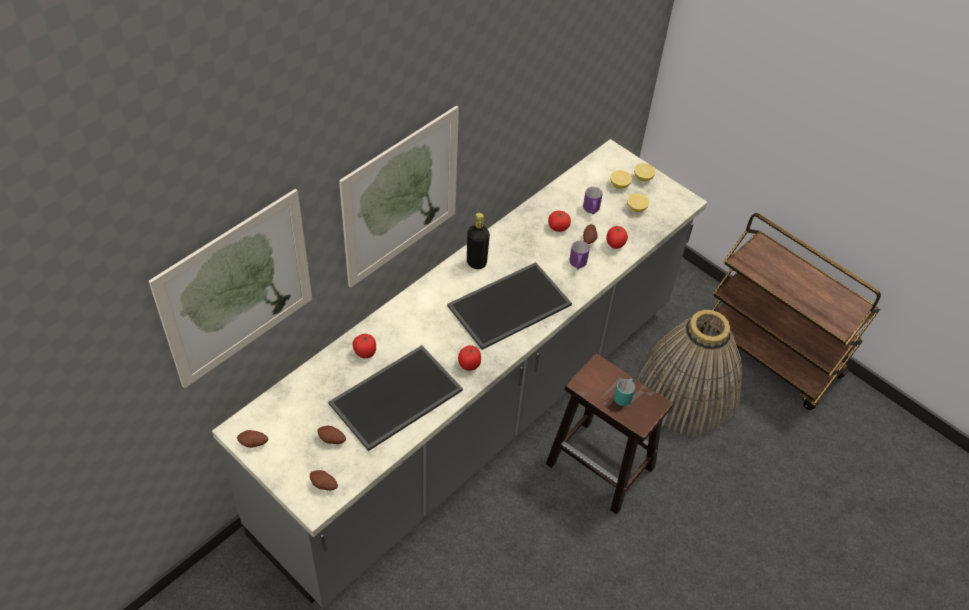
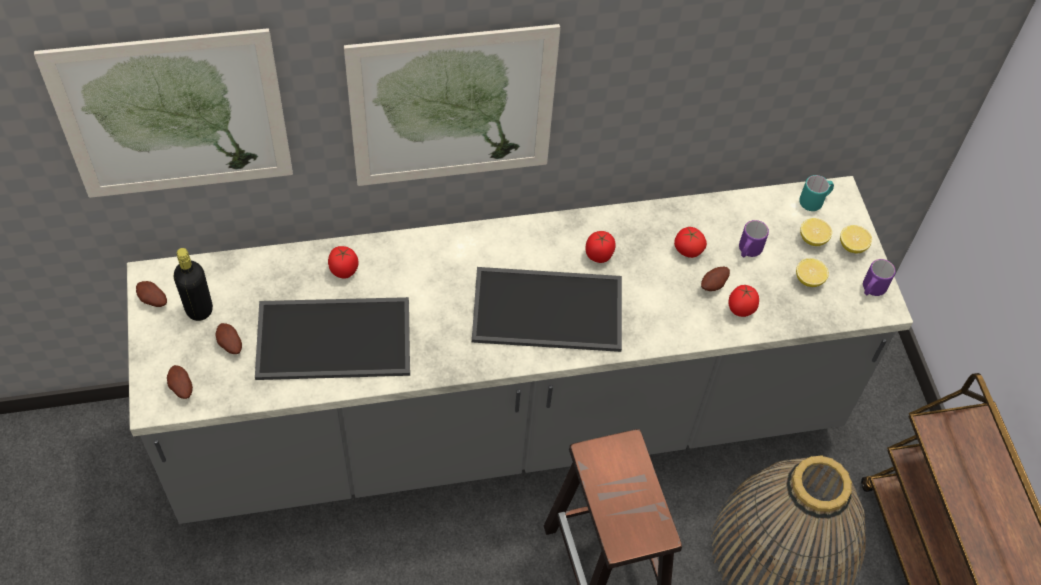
camera: 35 degrees right, 5 degrees up
(469, 364) = (443, 351): tomato -> tomato (599, 255)
(476, 262) = (553, 238): black bottle -> black bottle (199, 309)
(577, 264) = (672, 307): purple mug -> purple mug (871, 290)
(624, 396) = (628, 501): turquoise mug -> turquoise mug (814, 201)

